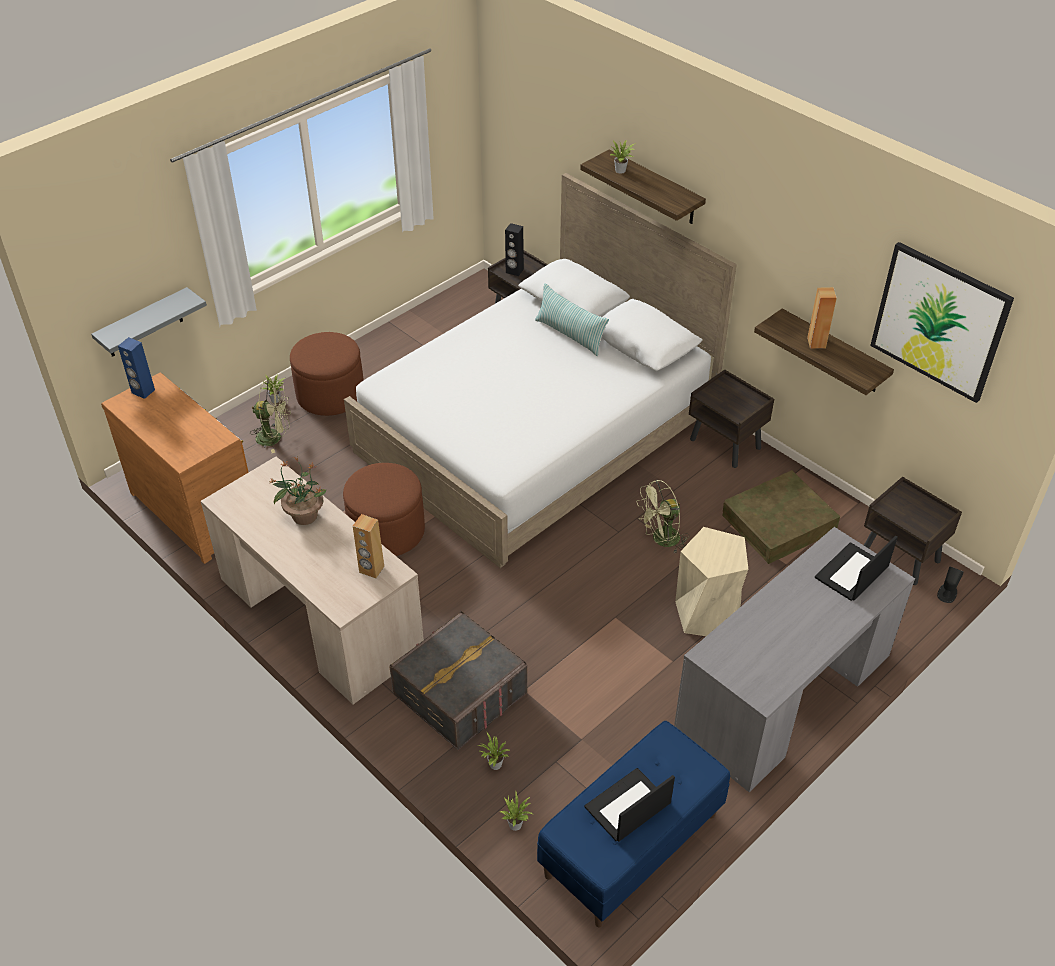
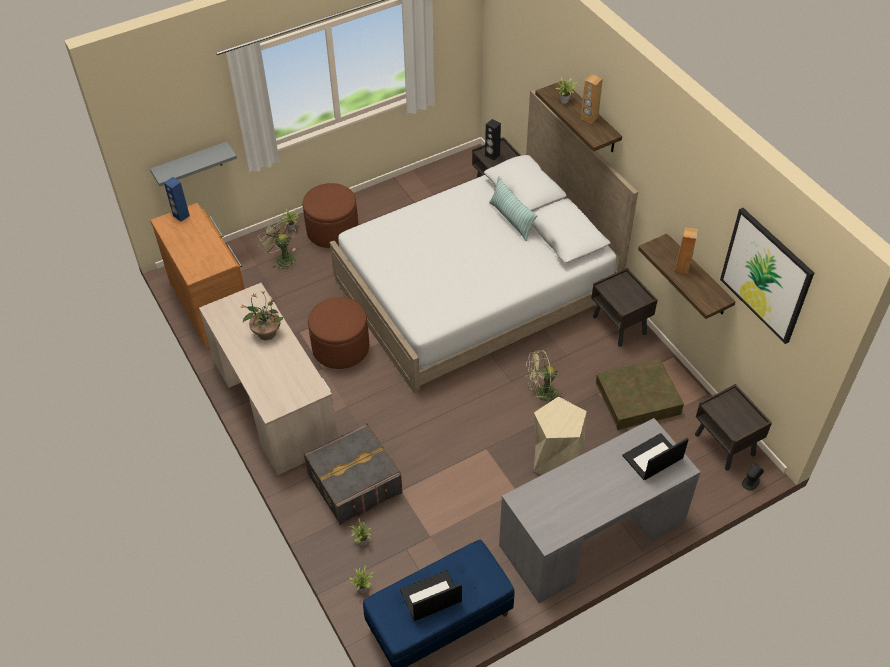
camera: 15 degrees right, 5 degrees up
(274, 437) = (282, 258): green fan -> green fan turned 150 degrees counterclockwise
(371, 569) = (300, 384): brown speaker -> brown speaker (589, 118)

